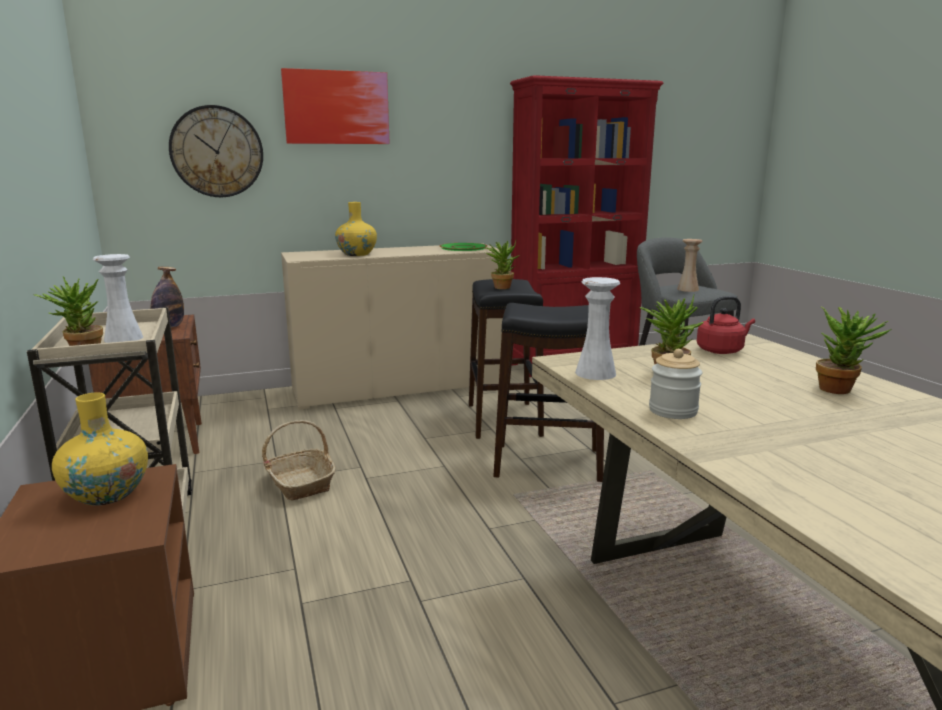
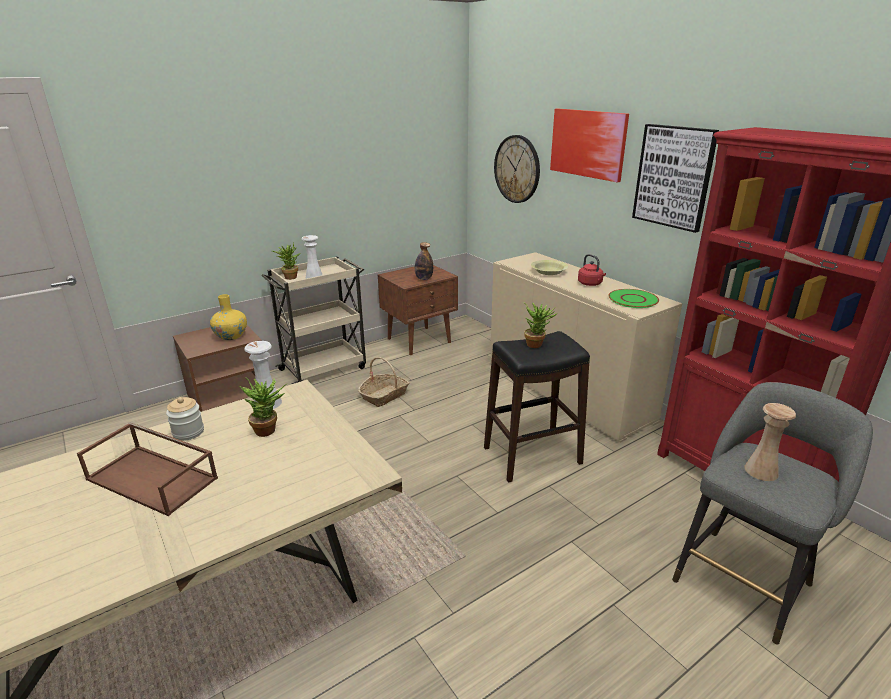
camera: 75 degrees right, 10 degrees up
(357, 254) = (548, 272): yellow vase -> yellow bowl
(446, 130) = (673, 177): none -> picture
(547, 463) = (455, 490): black stool -> none
(721, 350) = (332, 457): red kettle -> red kettle (591, 284)
(795, 423) = (154, 478): none -> brown tray
(841, 389) = (221, 511): potted plant -> none

